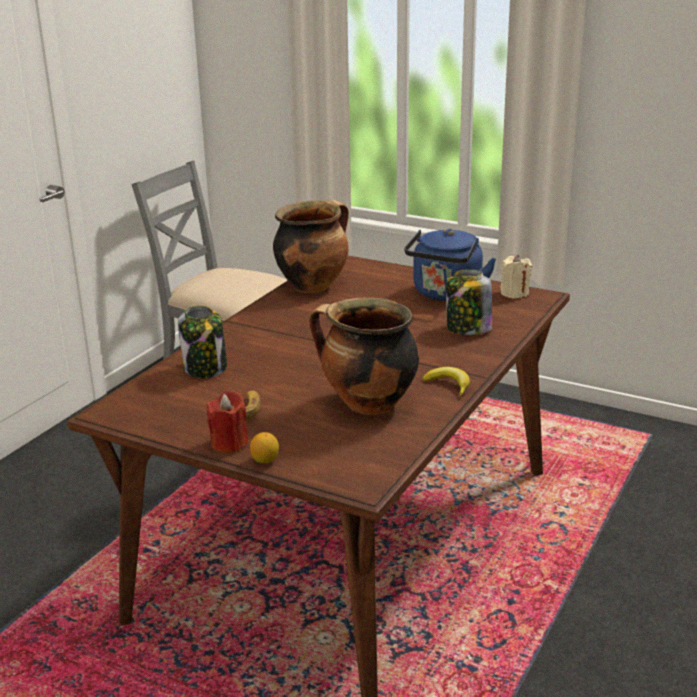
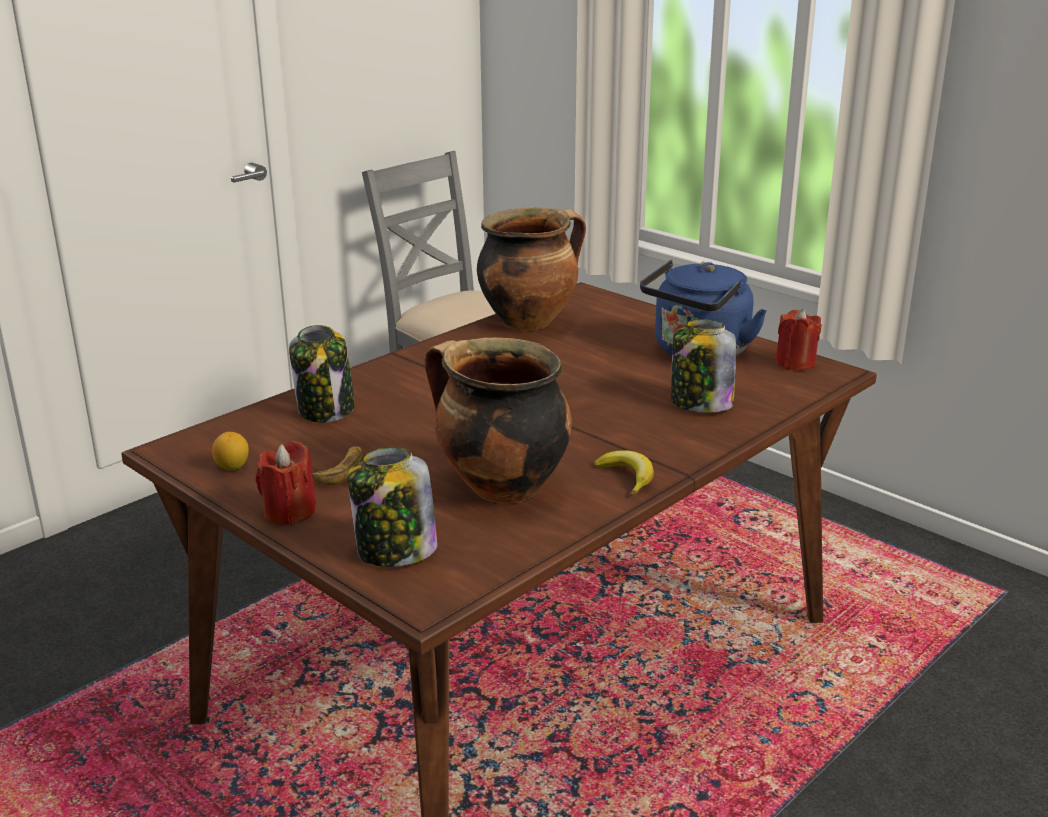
camera: 15 degrees right, 0 degrees up
(265, 460) = (319, 543): lemon -> lemon (232, 467)
(323, 457) = (395, 551): none -> jar
(514, 293) = (795, 363): beige candle -> red candle

